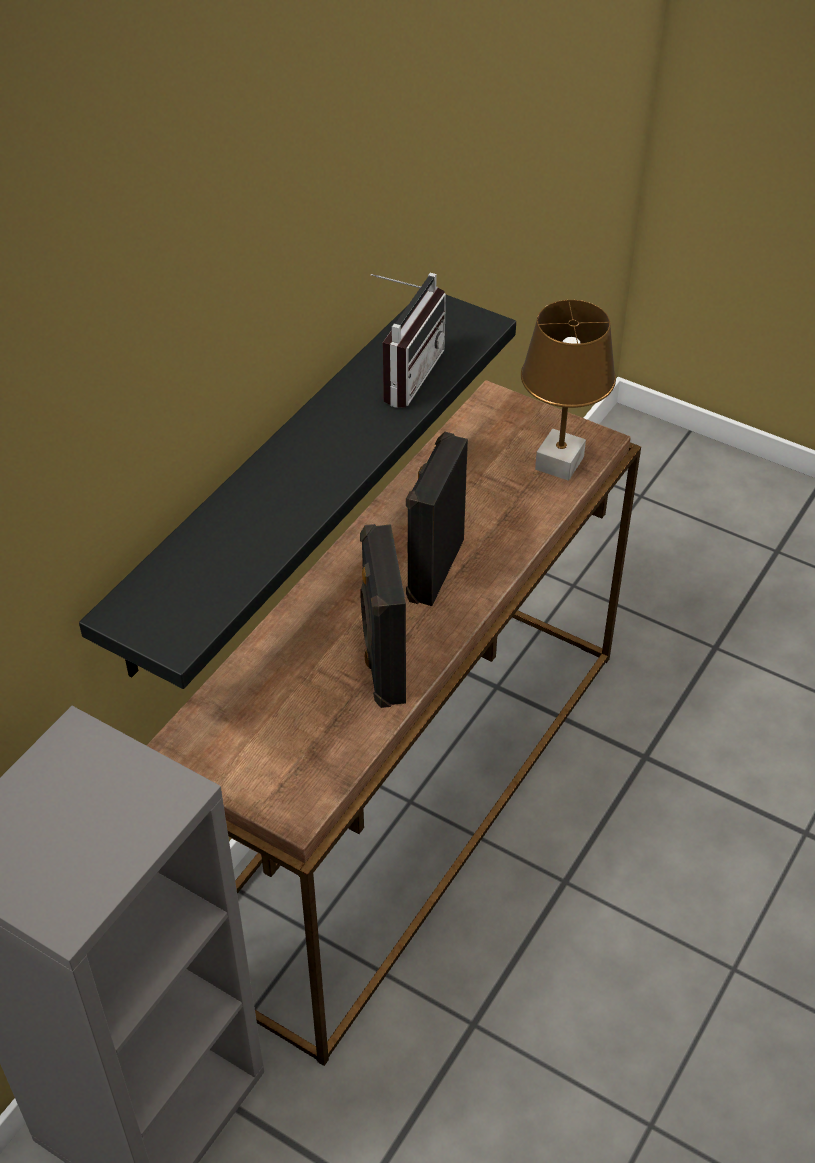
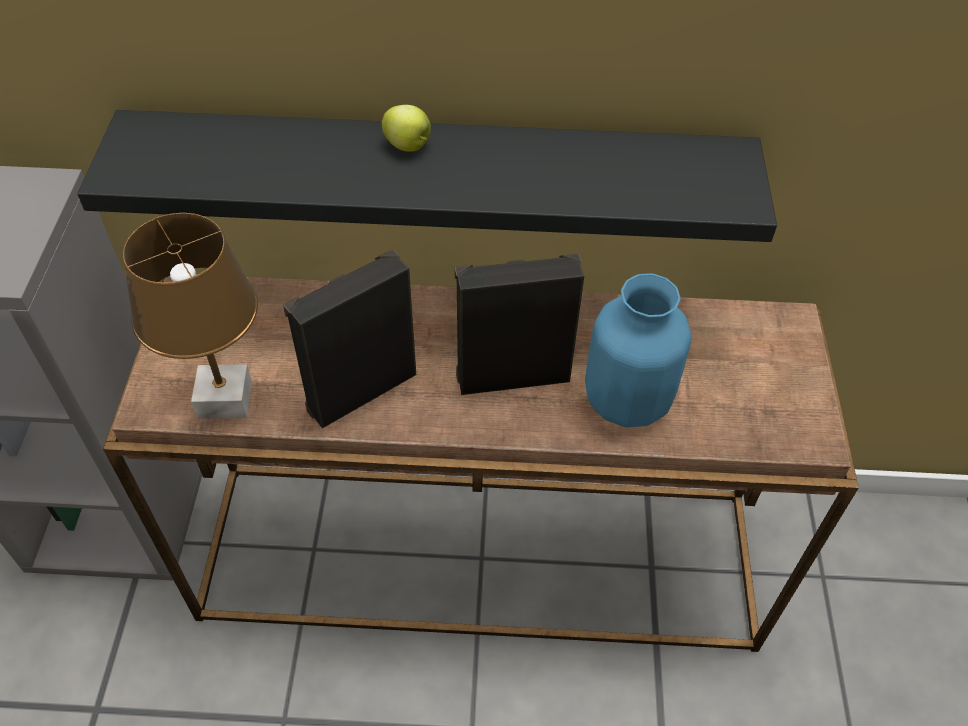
camera: 60 degrees right, 5 degrees up
(289, 459) = (409, 146): none -> apple
(403, 374) = (602, 173): radio -> none
(502, 518) = (625, 401): none -> blue vase
(559, 462) = (748, 416): brown table lamp -> brown table lamp (226, 399)

